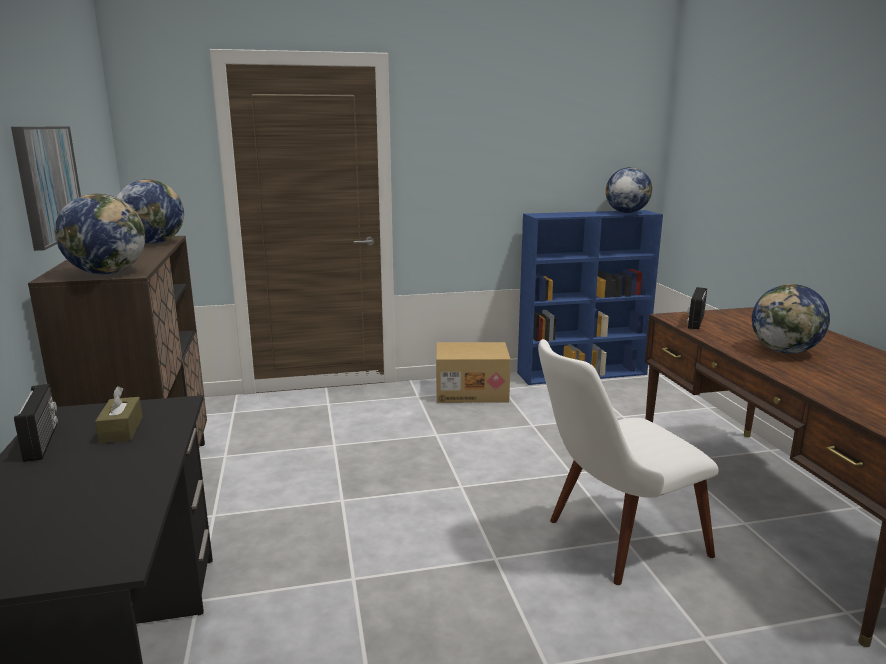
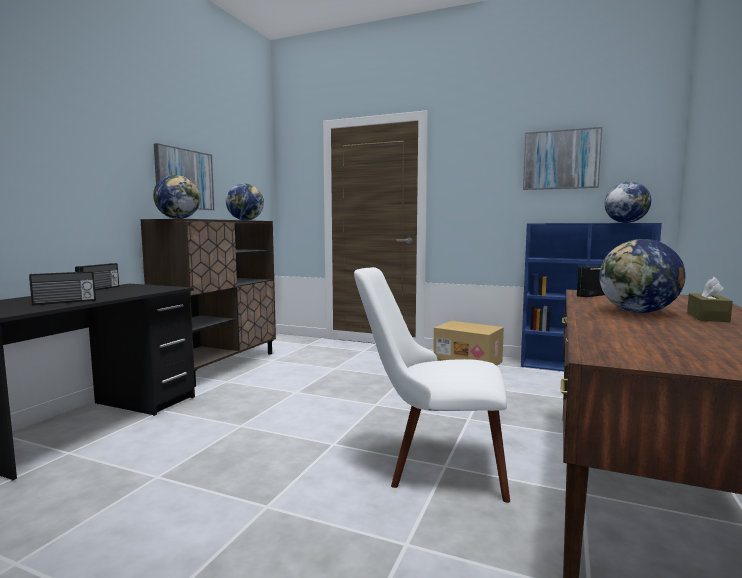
camera: 35 degrees right, 10 degrees down
(114, 500) = (64, 302): none -> radio
(121, 430) = (131, 290): brown tissue box -> brown tissue box (707, 317)
(556, 135) = (561, 160): none -> picture

